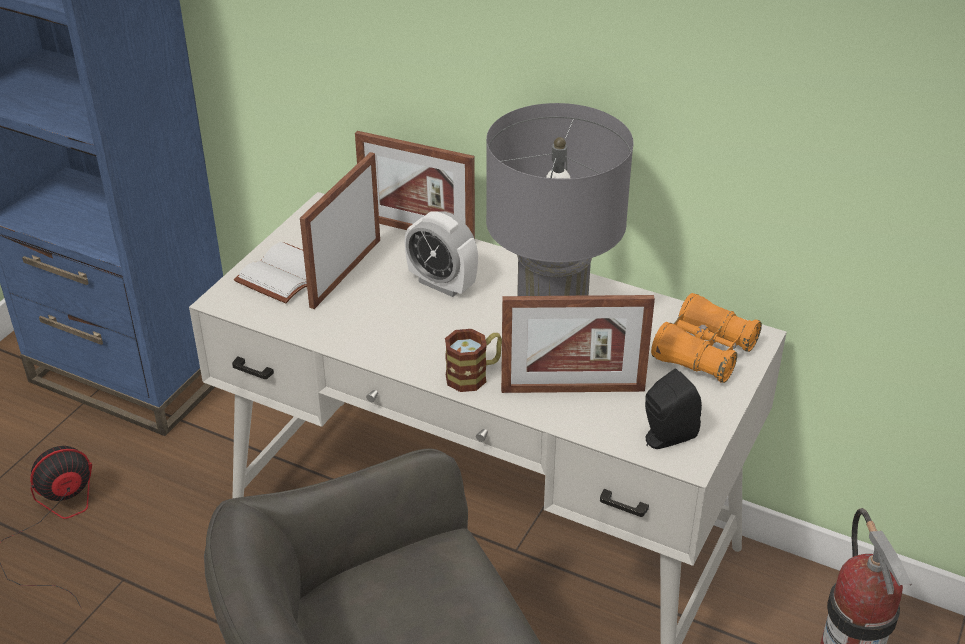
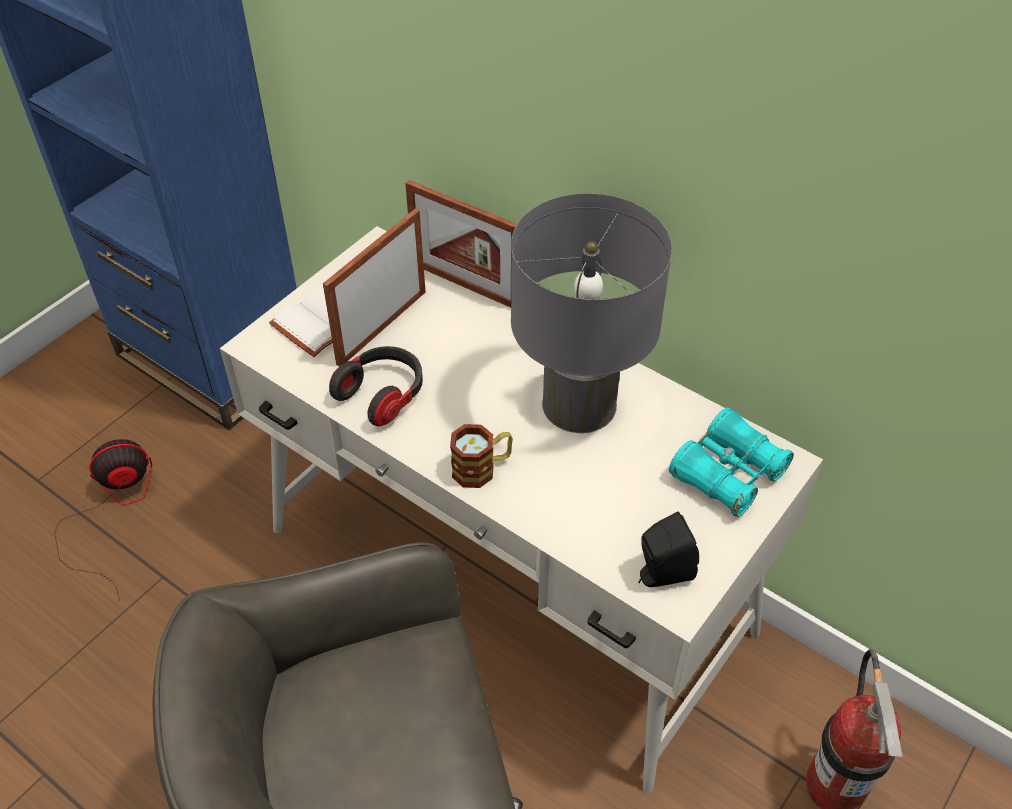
camera: 10 degrees right, 10 degrees up
(361, 327) = (382, 395): none -> headphones
(442, 284) = (475, 353): alarm clock -> none
(572, 390) = (578, 501): picture frame -> none
(704, 352) = (728, 474): orange binoculars -> turquoise binoculars

